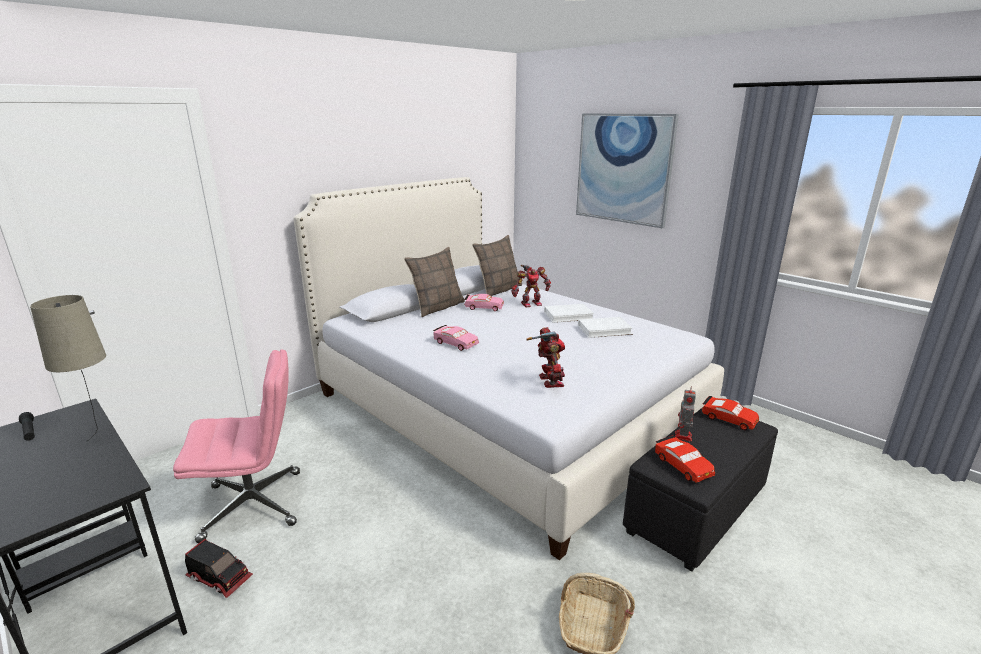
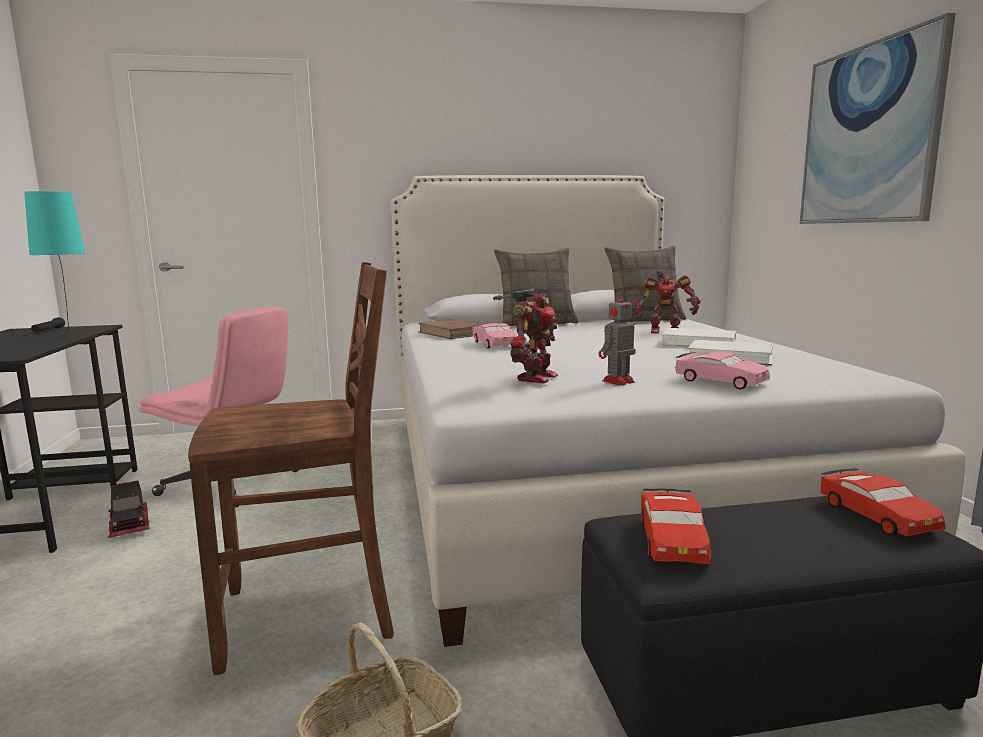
camera: 35 degrees right, 10 degrees down
(101, 436) = (71, 337): beige table lamp -> turquoise table lamp
(400, 334) = (451, 333): none -> brown book
(466, 579) = (311, 616): none -> brown chair
(484, 307) = (593, 328): pink toy car -> pink toy car (720, 381)
(683, 437) = (733, 511): toy robot -> toy robot (617, 382)

